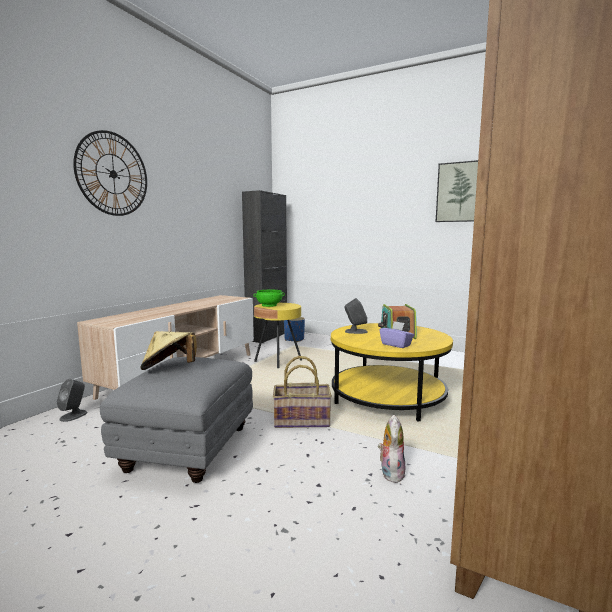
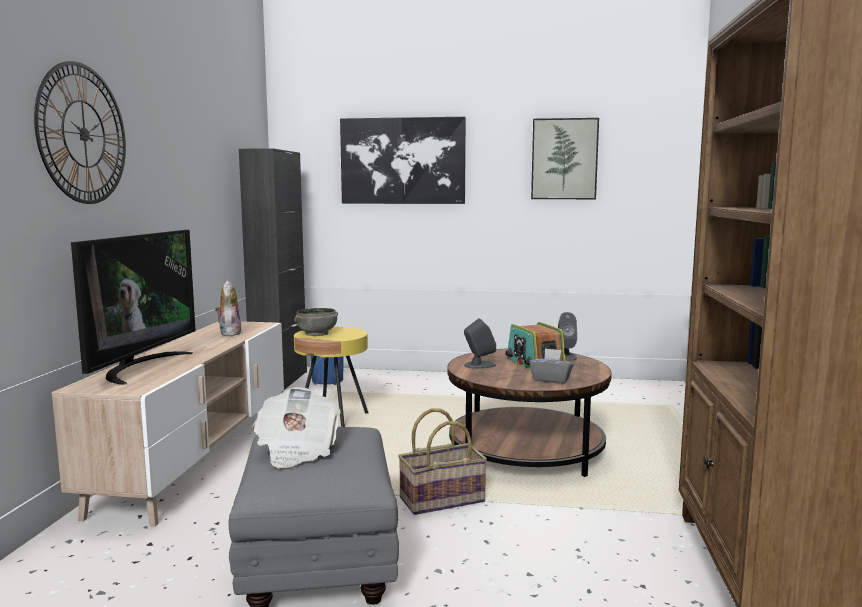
camera: 20 degrees left, 0 degrees up
(74, 415) = (74, 551): grey speaker -> grey speaker (565, 357)
(139, 314) = (140, 367): none -> television
(169, 369) = (297, 450): beige hat -> newspaper
(269, 305) = (317, 333): green bowl -> grey bowl
(350, 198) = (403, 161): none -> picture
(387, 397) = (526, 451): yellow coffee table -> brown coffee table
(390, 472) = (598, 543): plush toy -> plush toy (229, 333)
(396, 345) = (551, 380): purple tissue box -> grey tissue box

